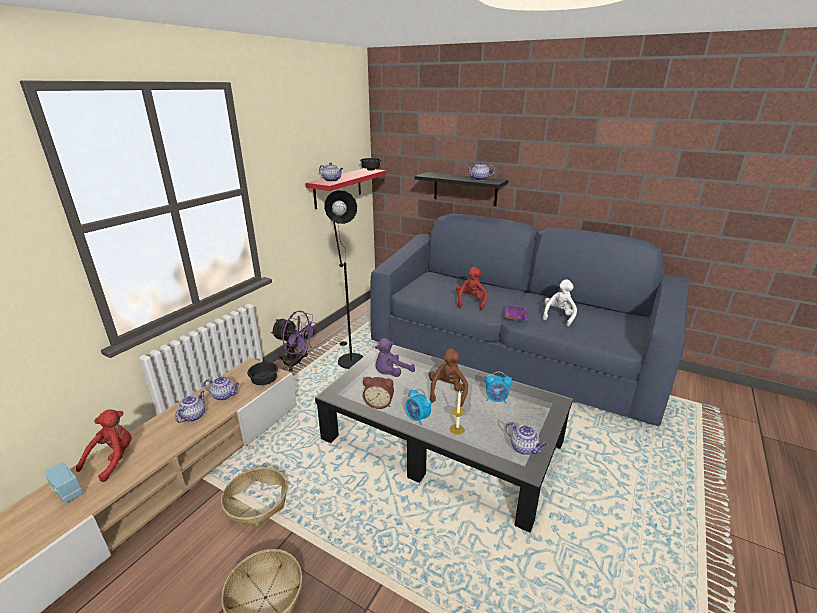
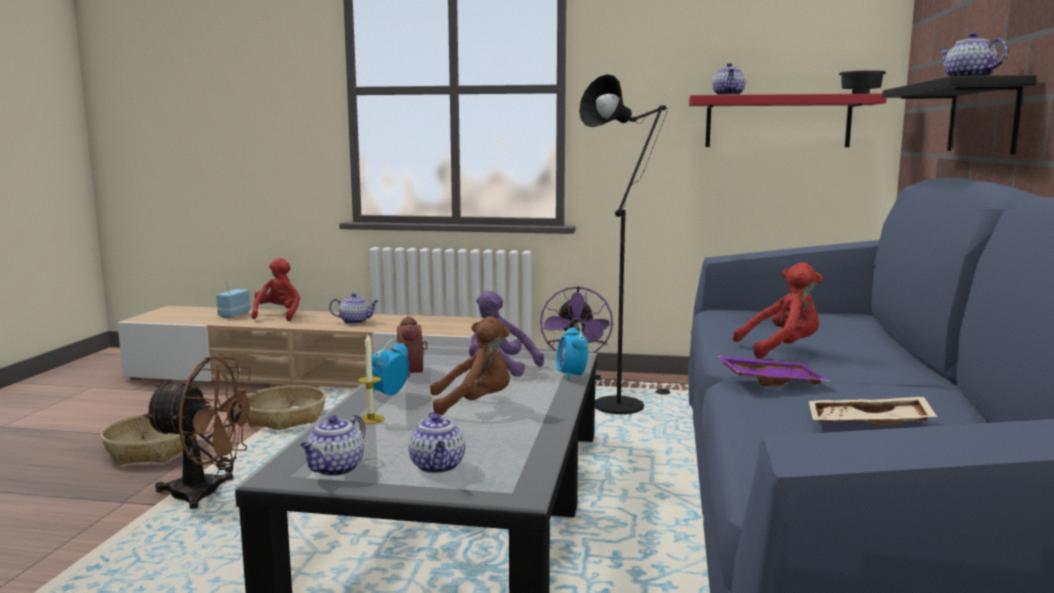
camera: 70 degrees right, 15 degrees down
(113, 459) = (278, 315): red plush toy -> red plush toy turned 90 degrees counterclockwise
(224, 395) = (399, 323): teapot -> teapot (438, 467)
(263, 382) = (439, 330): black bowl -> none
(377, 554) = (207, 494): none -> brown fan
(496, 400) = (478, 439): alarm clock -> alarm clock (571, 376)
(558, 316) = (868, 425): white plush toy -> beige tray

